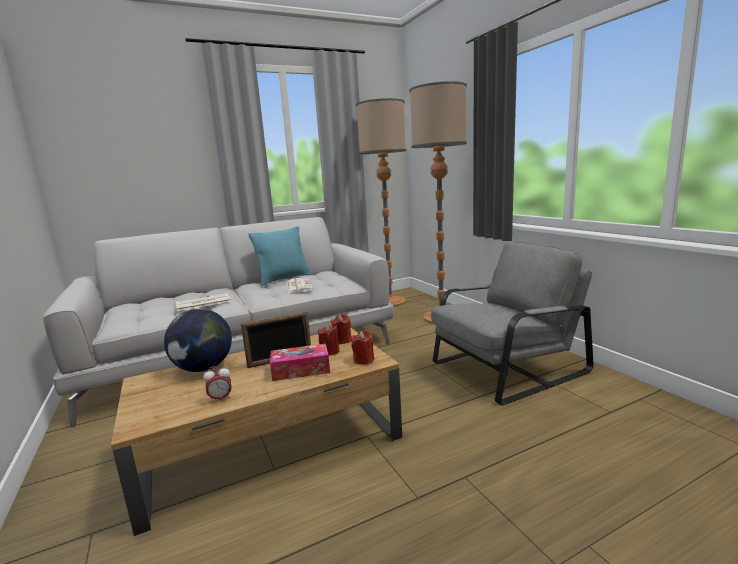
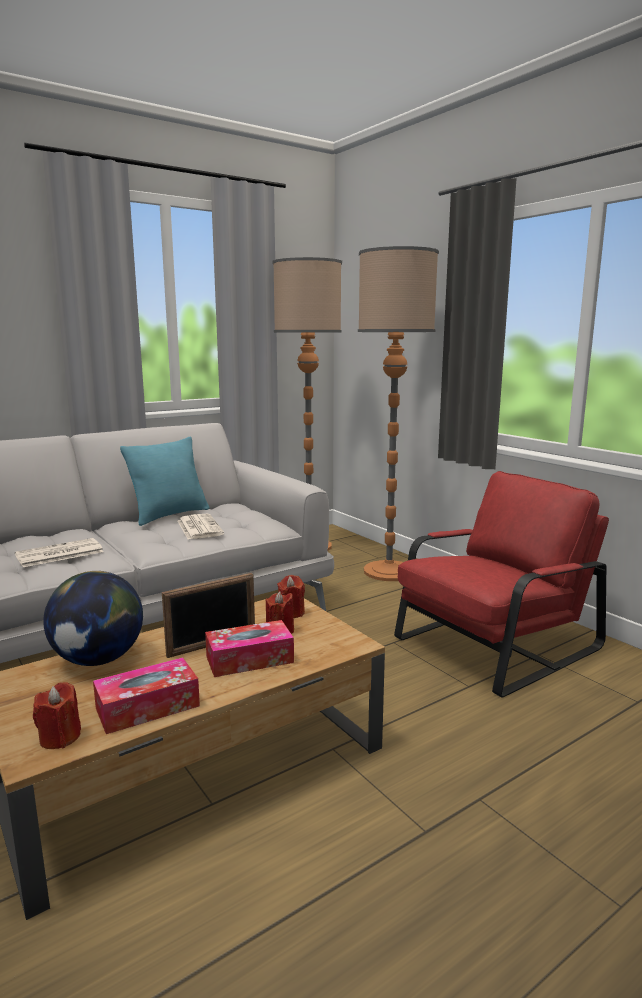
camera: 10 degrees left, 0 degrees up
(220, 399) = (147, 707): alarm clock -> tissue box
(363, 360) = (334, 642): red candle -> red candle (60, 737)
(506, 368) = (495, 644): grey armchair -> red armchair

